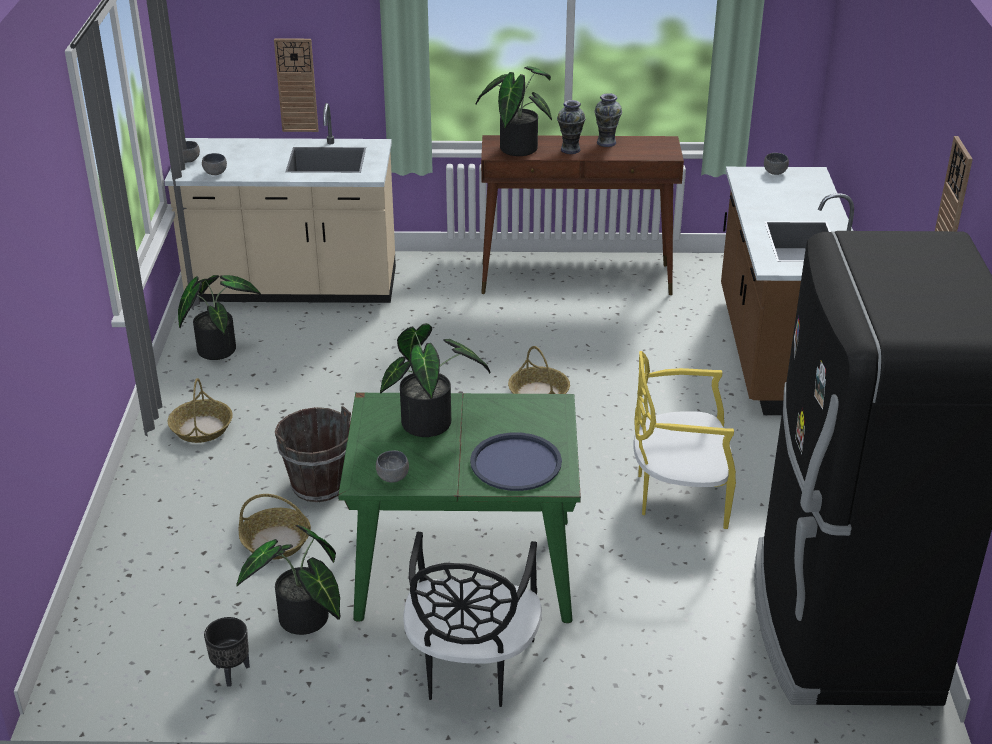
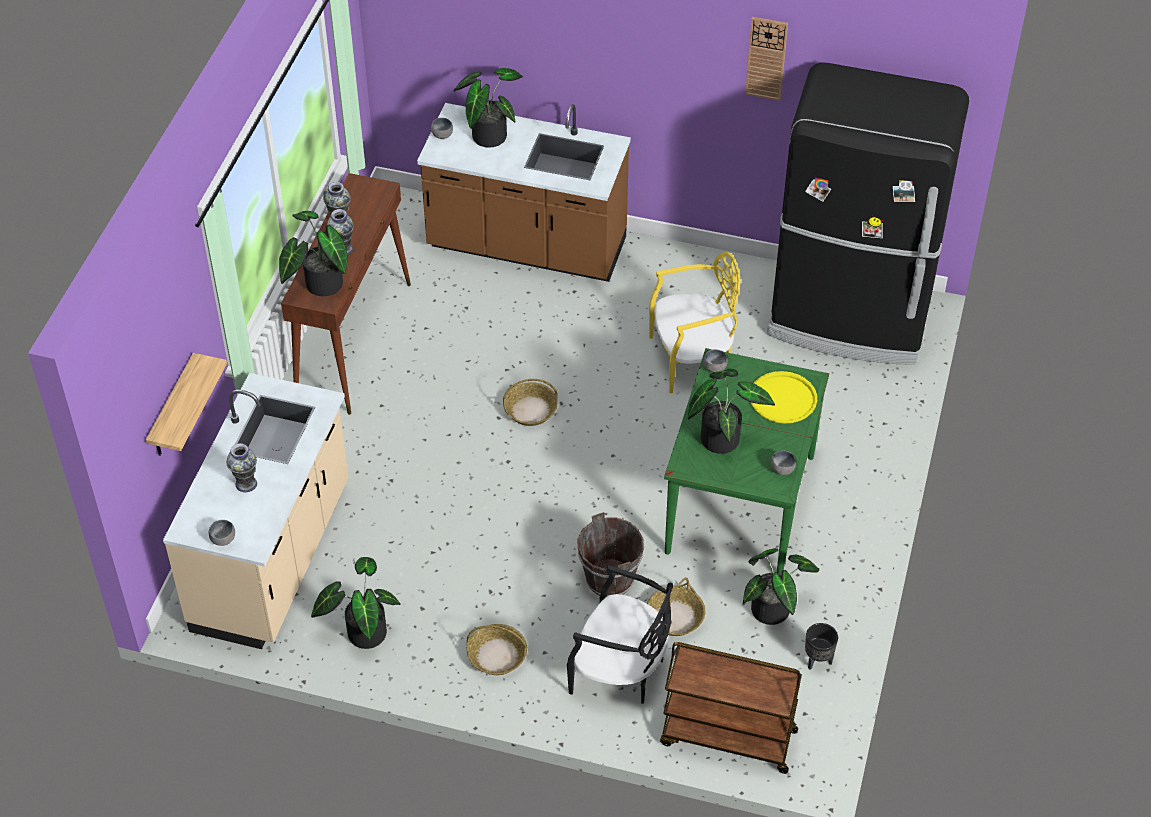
camera: 75 degrees left, 15 degrees up
(106, 609) = (727, 738): none -> brown cart
(216, 173) = (265, 519): grey bowl -> grey bowl (715, 367)
(256, 159) = (246, 483): none -> vase
(296, 85) = (172, 409): wall clock -> shelf
(471, 669) = (846, 520): black chair -> black chair (620, 671)
(515, 463) = (782, 398): blue tray -> yellow tray
(679, 495) = (692, 359): yellow chair -> yellow chair turned 120 degrees counterclockwise
(799, 195) = (488, 133): none -> potted plant

